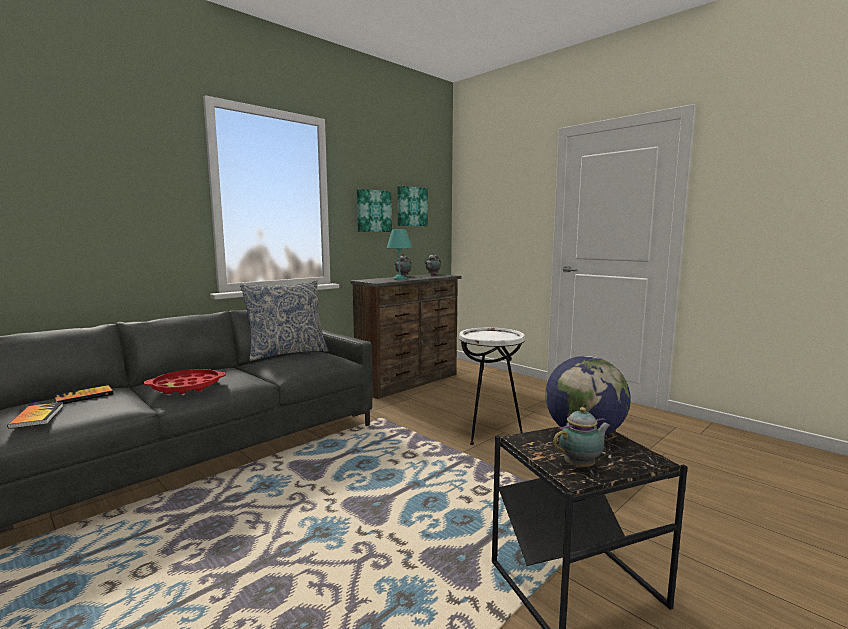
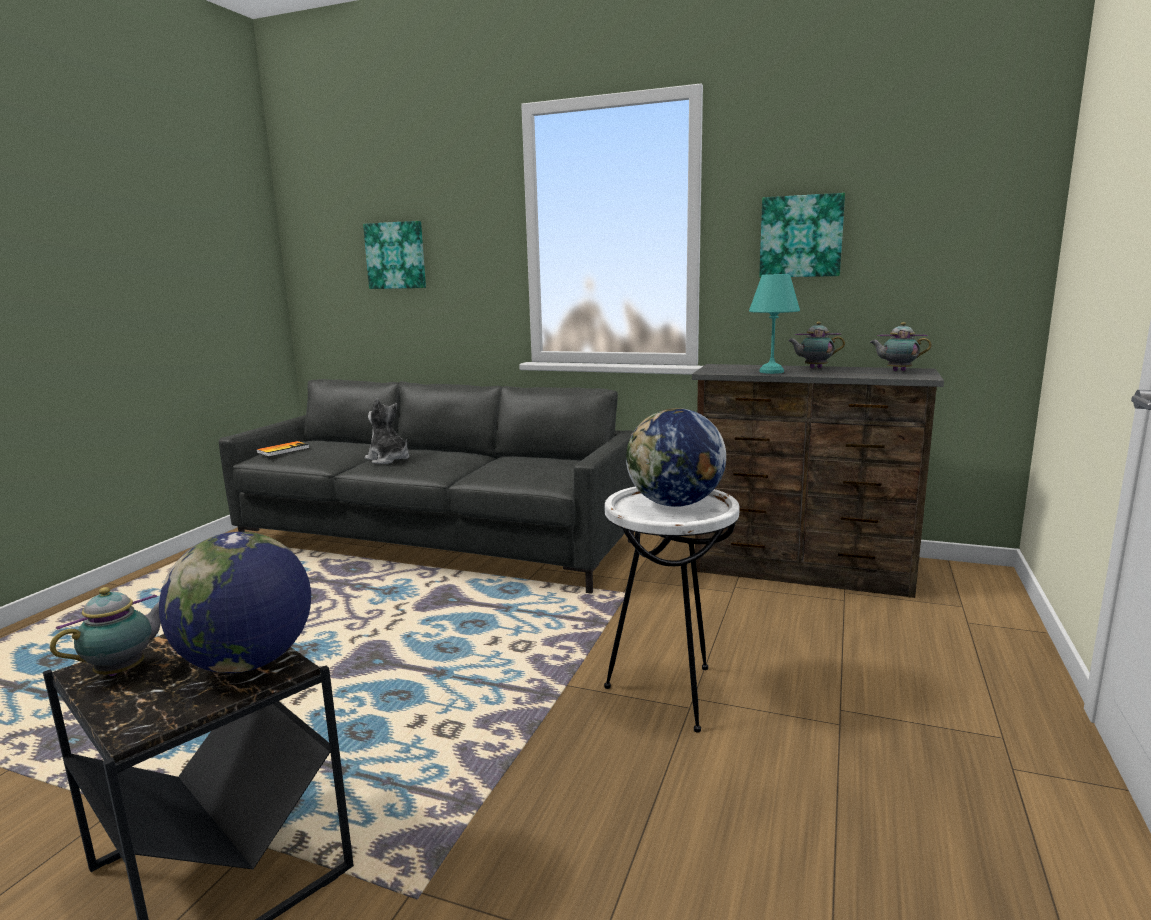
camera: 65 degrees right, 5 degrees up
(84, 396) = (337, 445): book -> none
(187, 386) = (388, 459): red tray -> plush toy
(287, 353) = (551, 456): pillow -> none
(411, 206) = (911, 218): picture -> picture (396, 255)
(488, 335) = (675, 504): none -> globe
(581, 466) = (125, 671): teapot -> teapot turned 90 degrees counterclockwise

